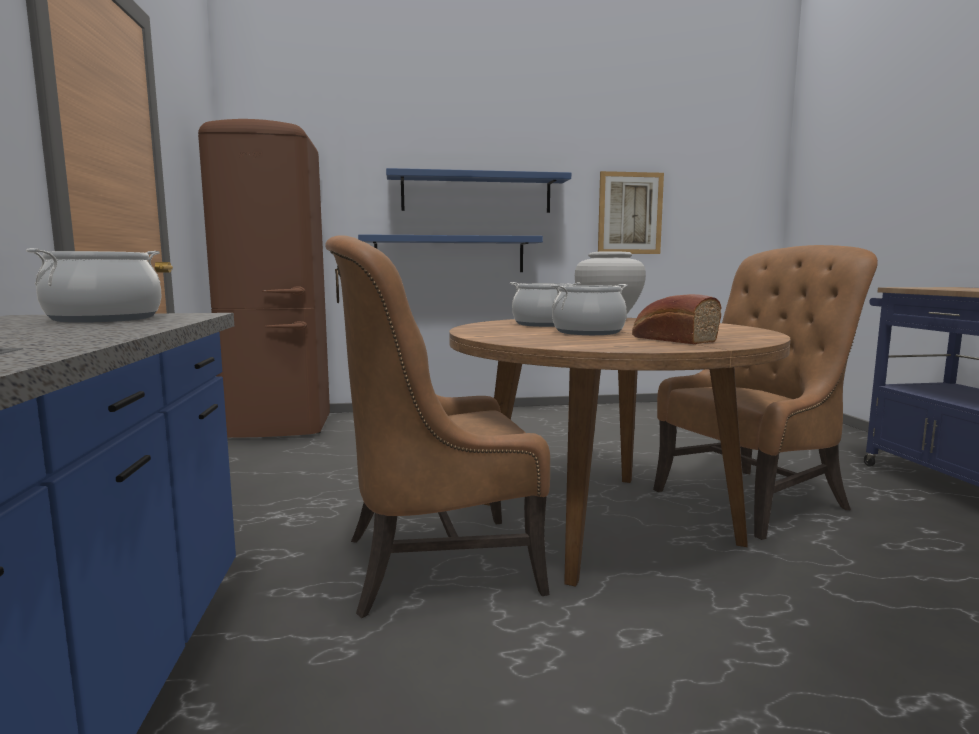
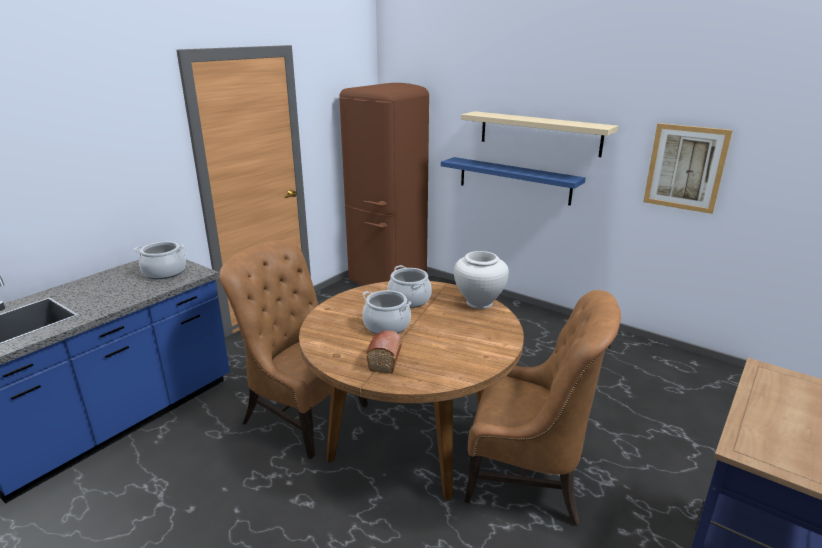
camera: 45 degrees right, 15 degrees up
(476, 193) = (539, 133): blue shelf -> beige shelf

